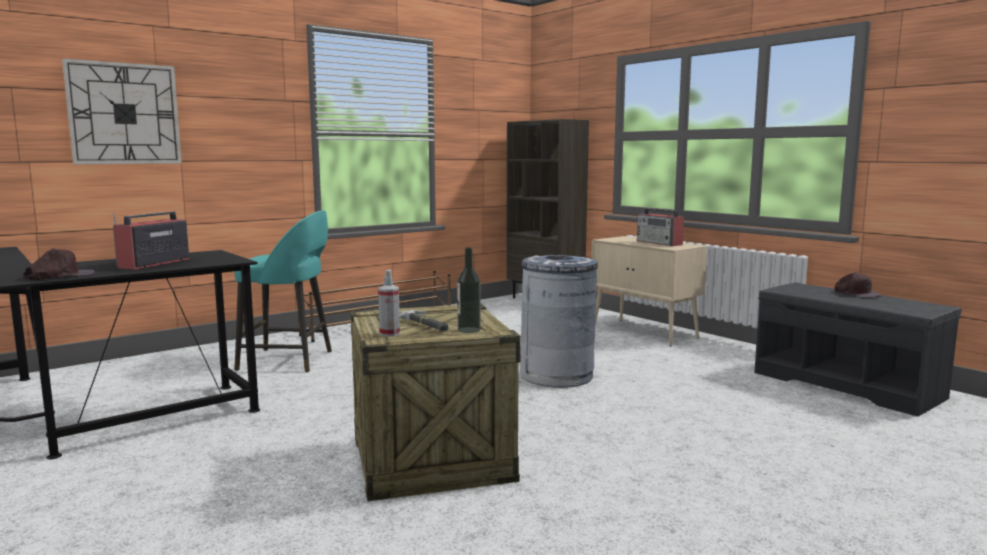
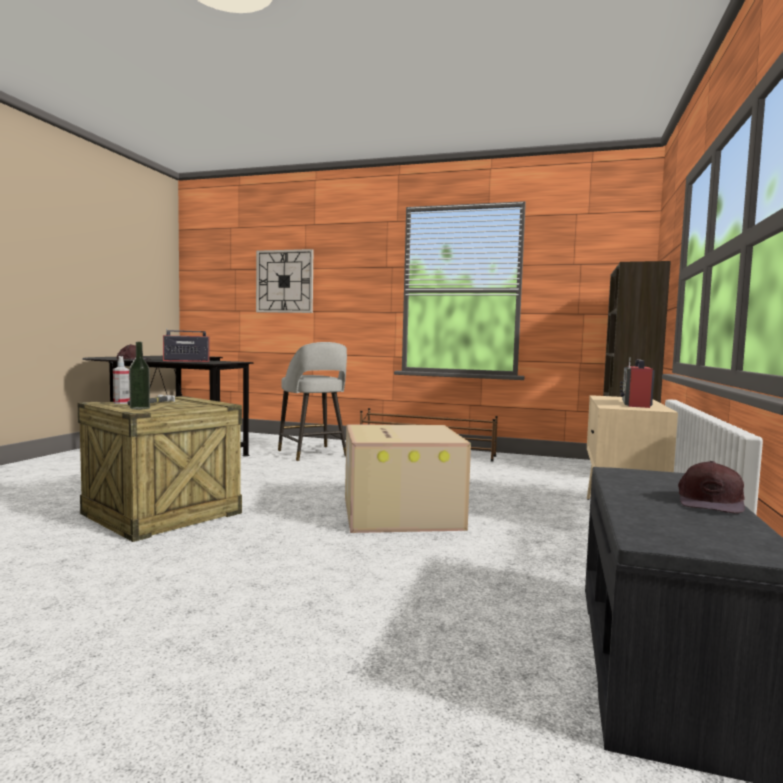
camera: 55 degrees right, 5 degrees down
(288, 360) = (313, 454): turquoise stool -> grey stool
(557, 376) = (399, 512): grey trash can -> cardboard box

